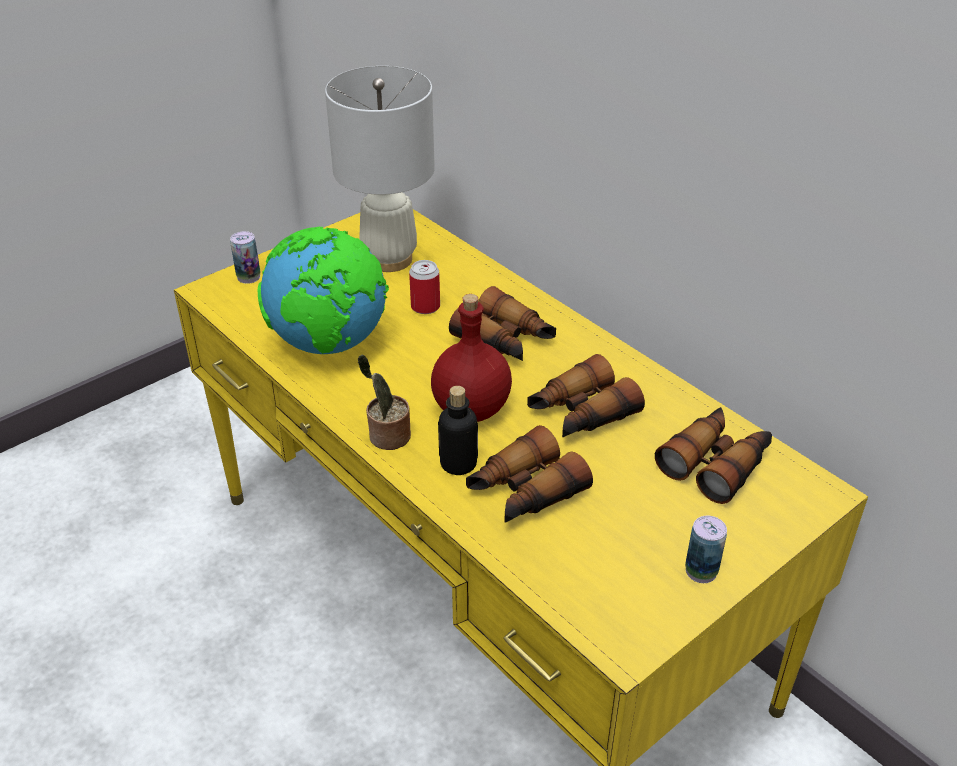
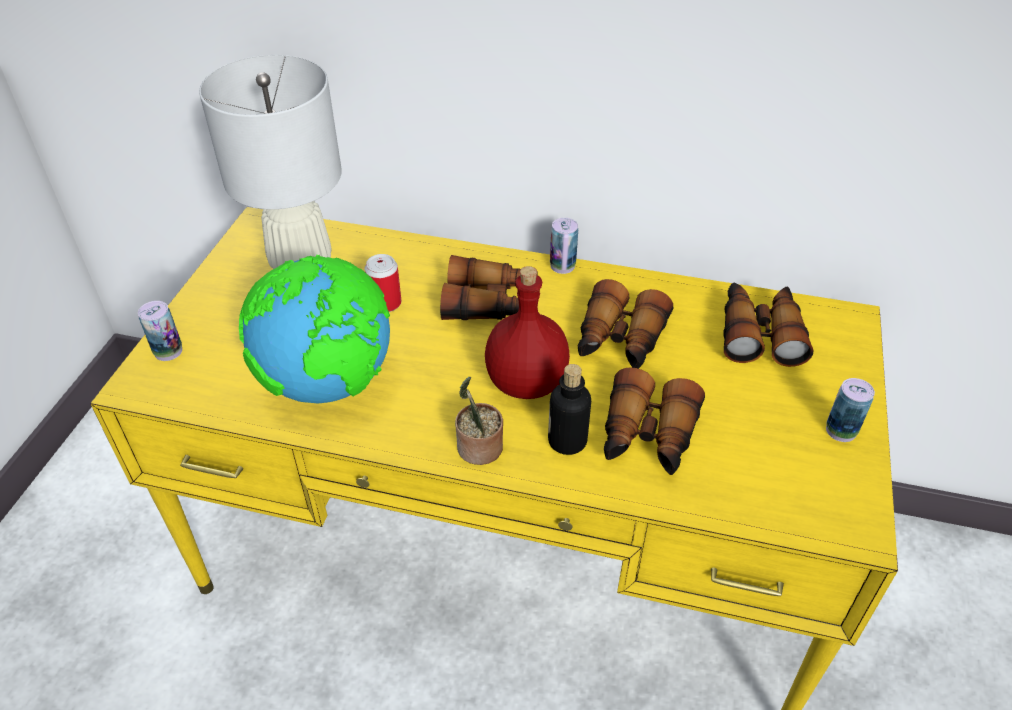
camera: 35 degrees left, 5 degrees up
(596, 337) = (562, 266): none -> can

